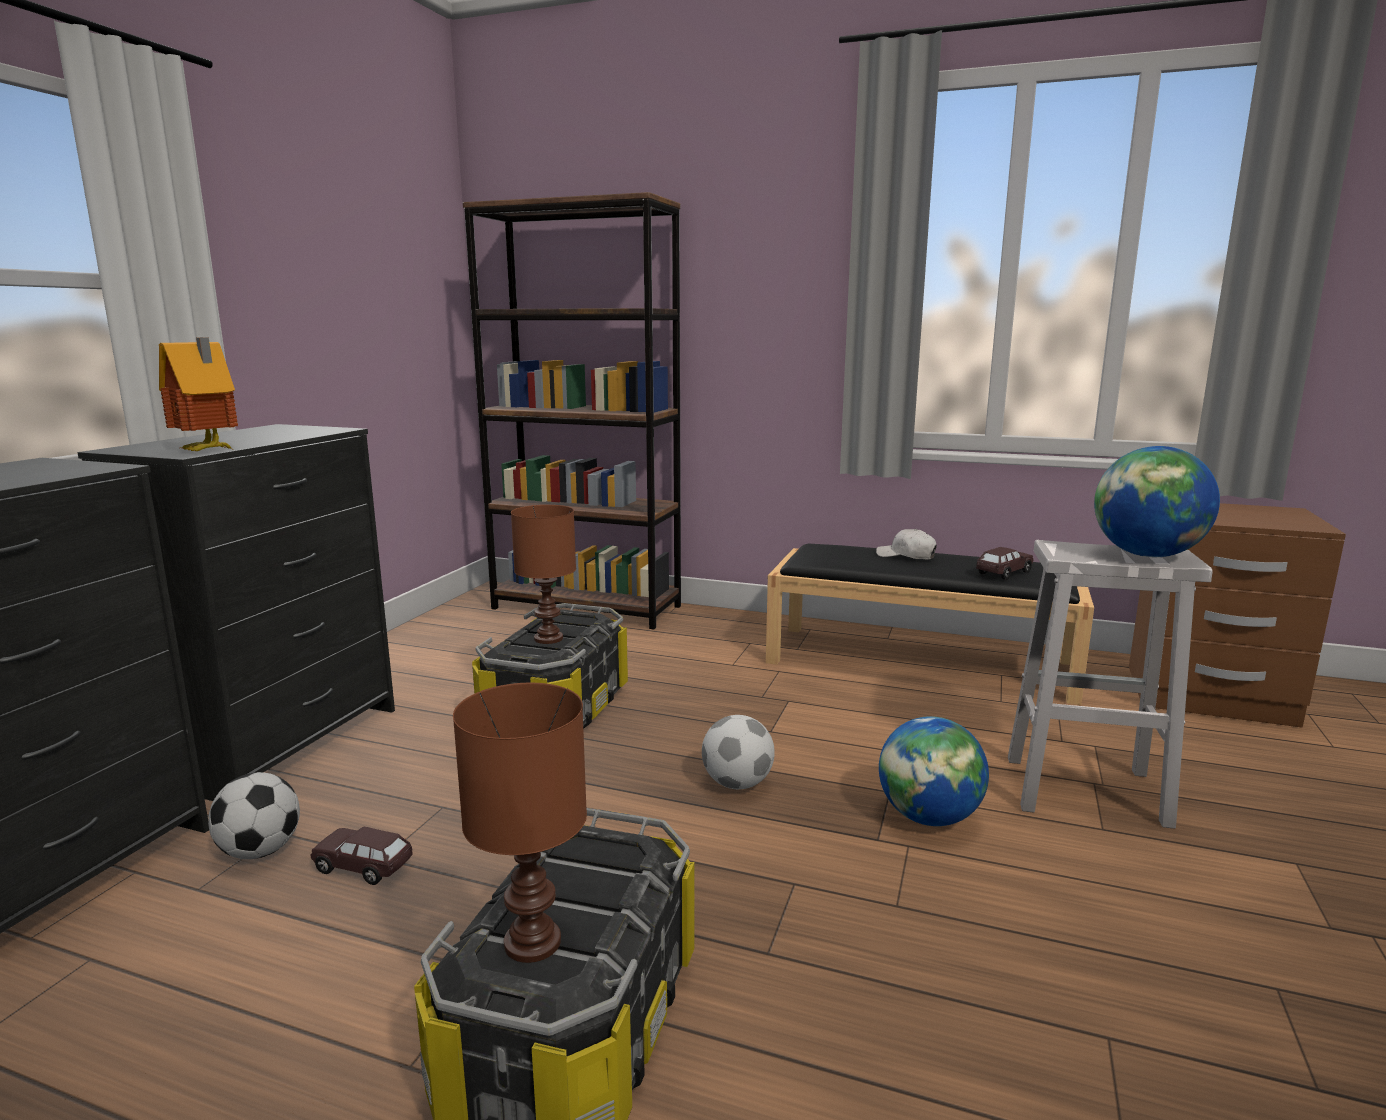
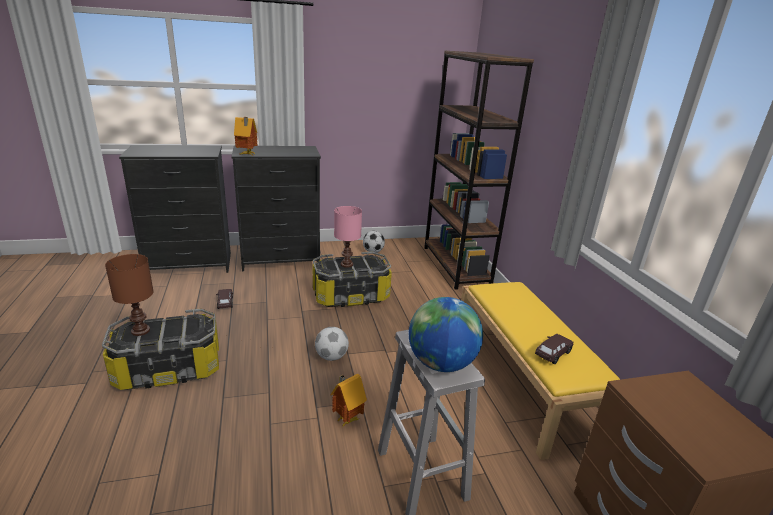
camera: 55 degrees right, 10 degrees up
(260, 852) = (222, 284): football -> football (373, 252)
(547, 638) = (346, 264): brown table lamp -> pink table lamp
(906, 556) = (538, 315): white cap -> none
(921, 662) = (524, 380): black bench -> yellow bench
(929, 817) = (346, 419): globe -> toy house
(1003, 573) = (552, 354): brown toy car -> brown toy car turned 60 degrees counterclockwise

